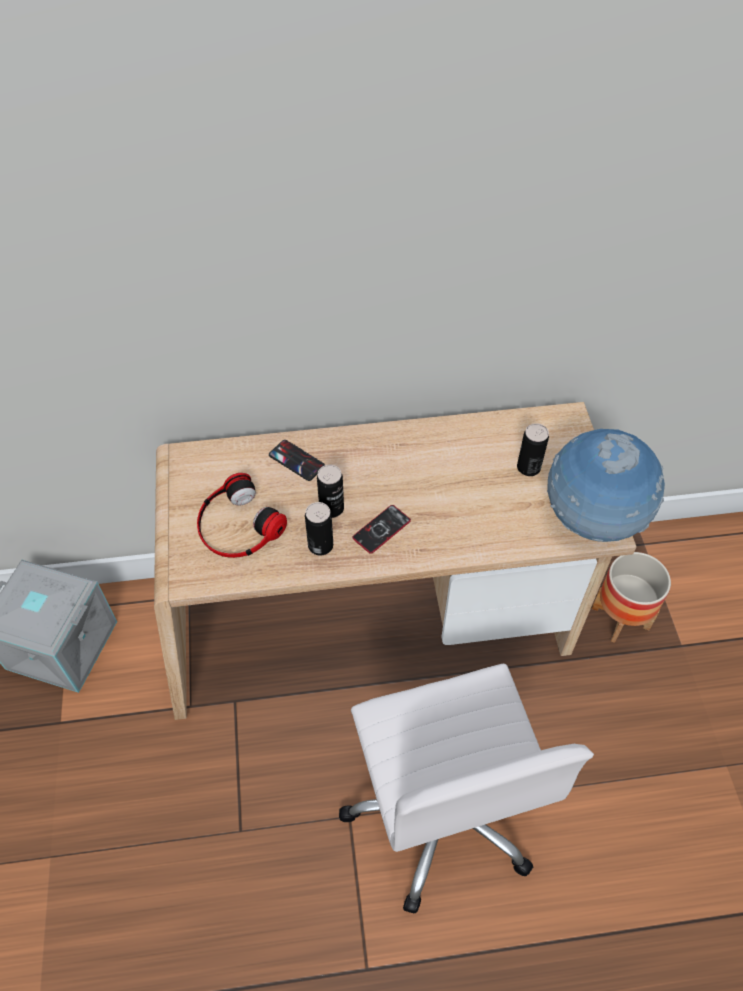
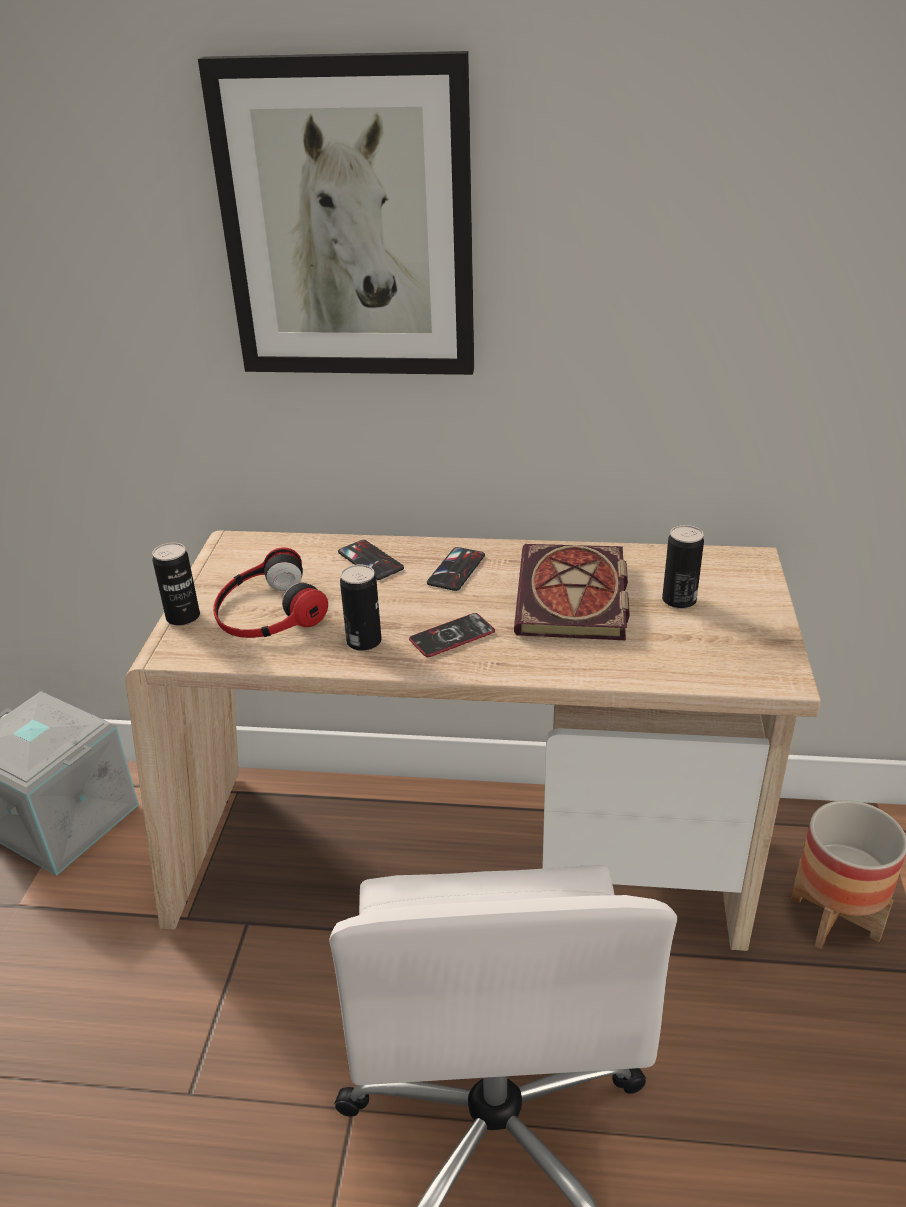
camera: 15 degrees right, 20 degrees down
(263, 234) = (348, 223): none -> picture
(331, 508) = (394, 608): can -> can (183, 617)
(364, 460) = (456, 569): none -> phone
(457, 478) = (574, 599): none -> book
(592, 521) = (757, 664): globe -> none

